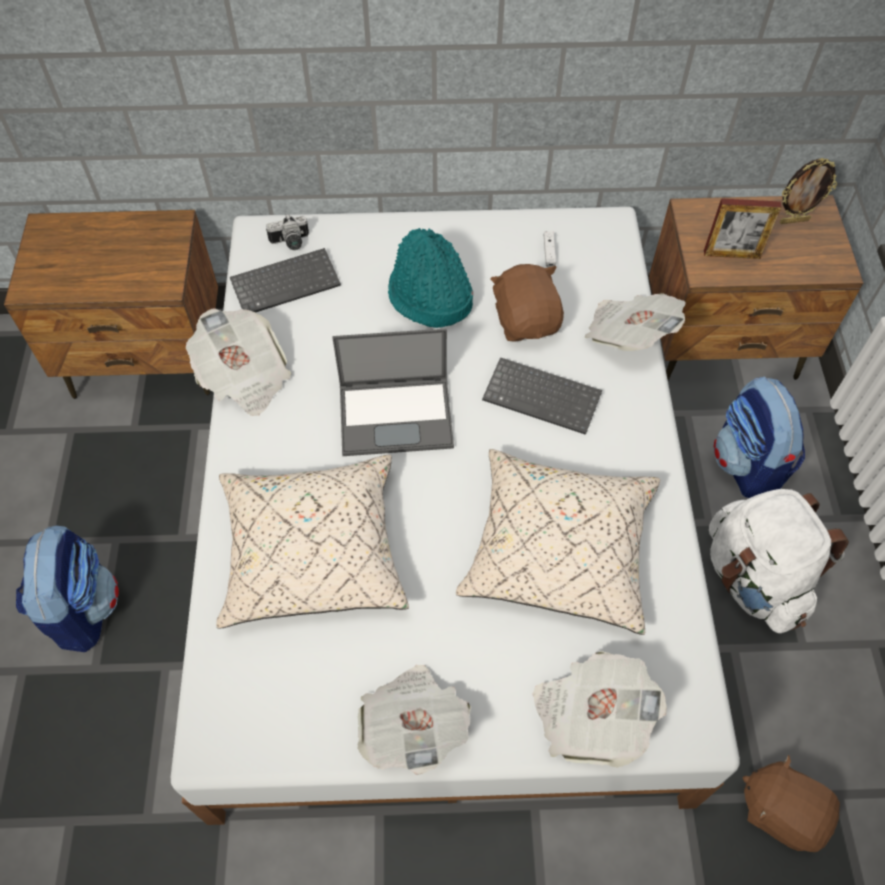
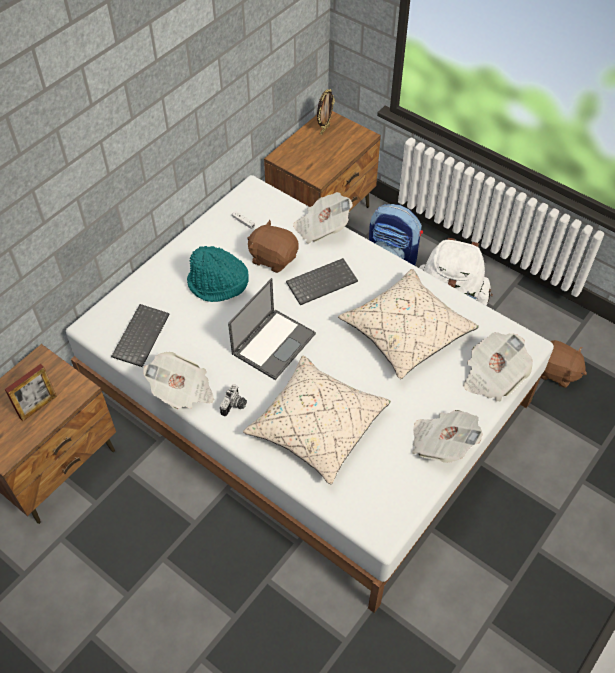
camera: 50 degrees left, 5 degrees down
(82, 608) = (191, 602): backpack -> none
(290, 243) = (115, 317): camera -> camera (235, 406)
(731, 254) = (319, 162): picture frame -> picture frame (38, 407)
(781, 811) = (556, 372): brown plush toy -> brown plush toy turned 135 degrees counterclockwise

